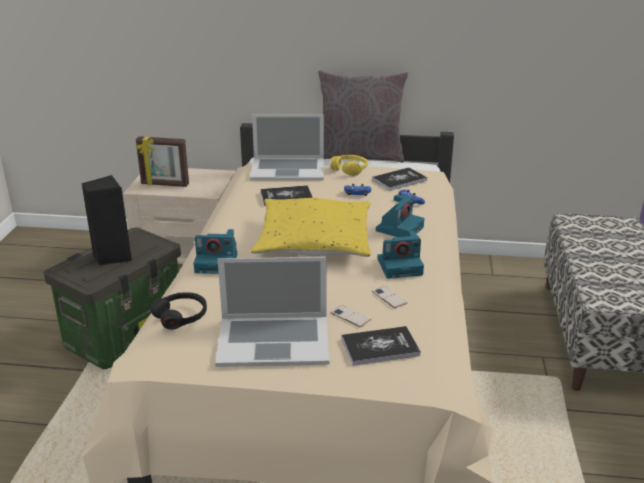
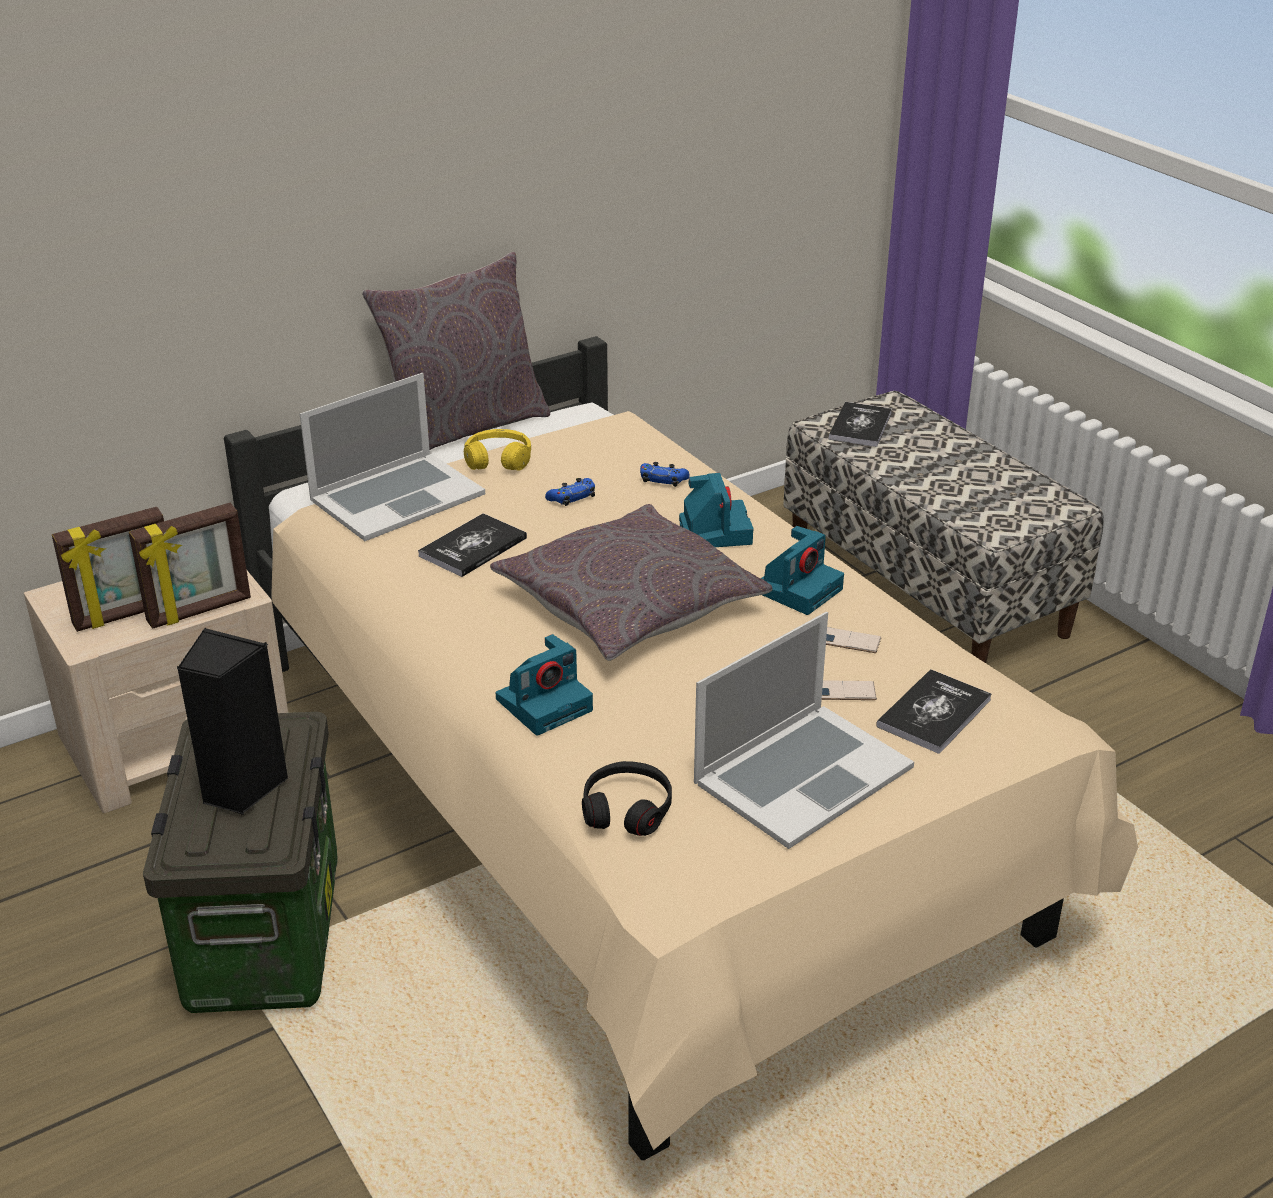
camera: 40 degrees left, 5 degrees up
(189, 192) = (200, 611): none -> picture frame
(314, 241) = (630, 603): yellow pillow -> grey pillow
(399, 180) = (598, 450): book -> book (860, 426)

